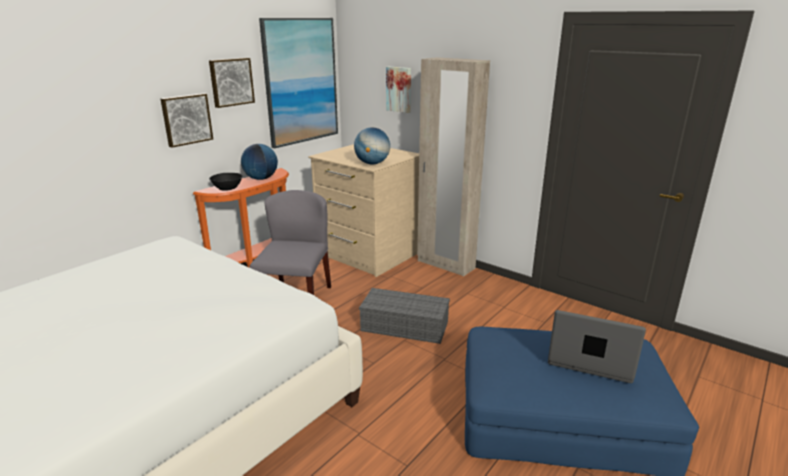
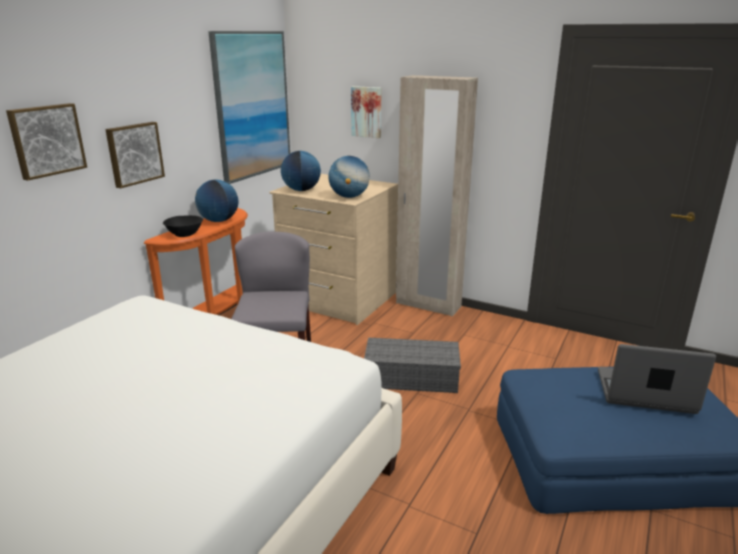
camera: 10 degrees left, 0 degrees up
(231, 82) = (181, 107): picture -> picture (46, 140)
(335, 156) = (301, 190): none -> globe

